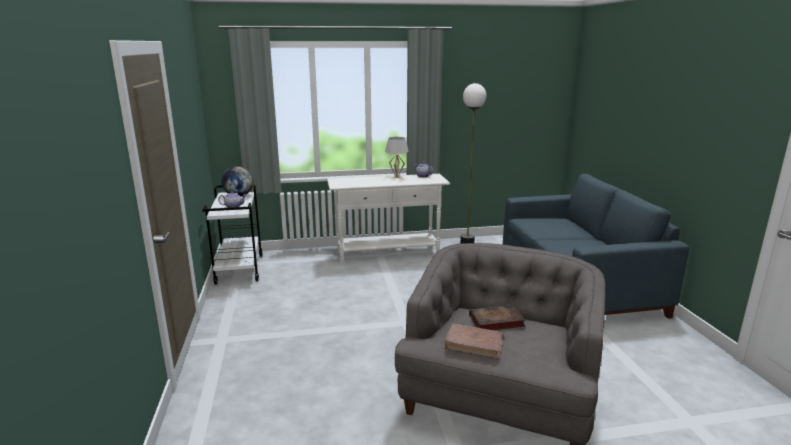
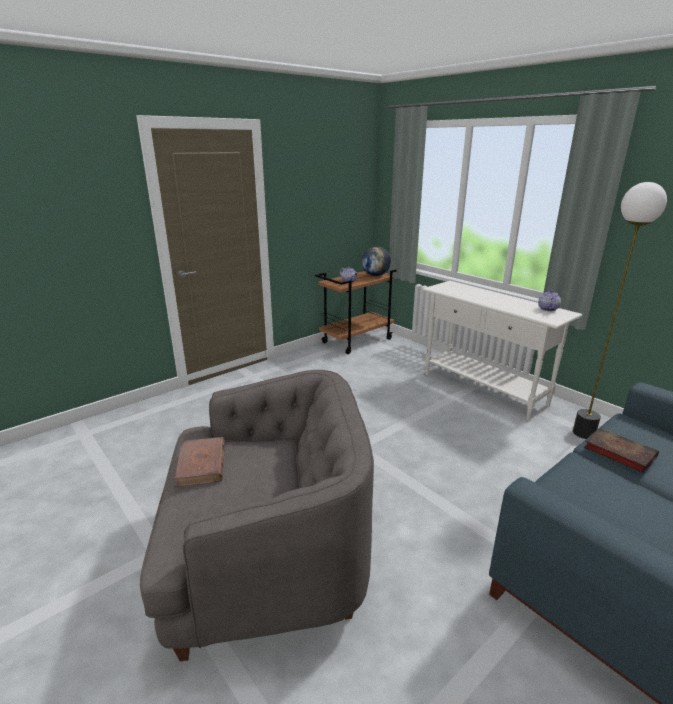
camera: 60 degrees right, 5 degrees up
(239, 269) = (357, 340): white cart -> brown cart
(397, 177) = (516, 300): white table lamp -> none
(495, 321) = (261, 467): book -> book (617, 452)

